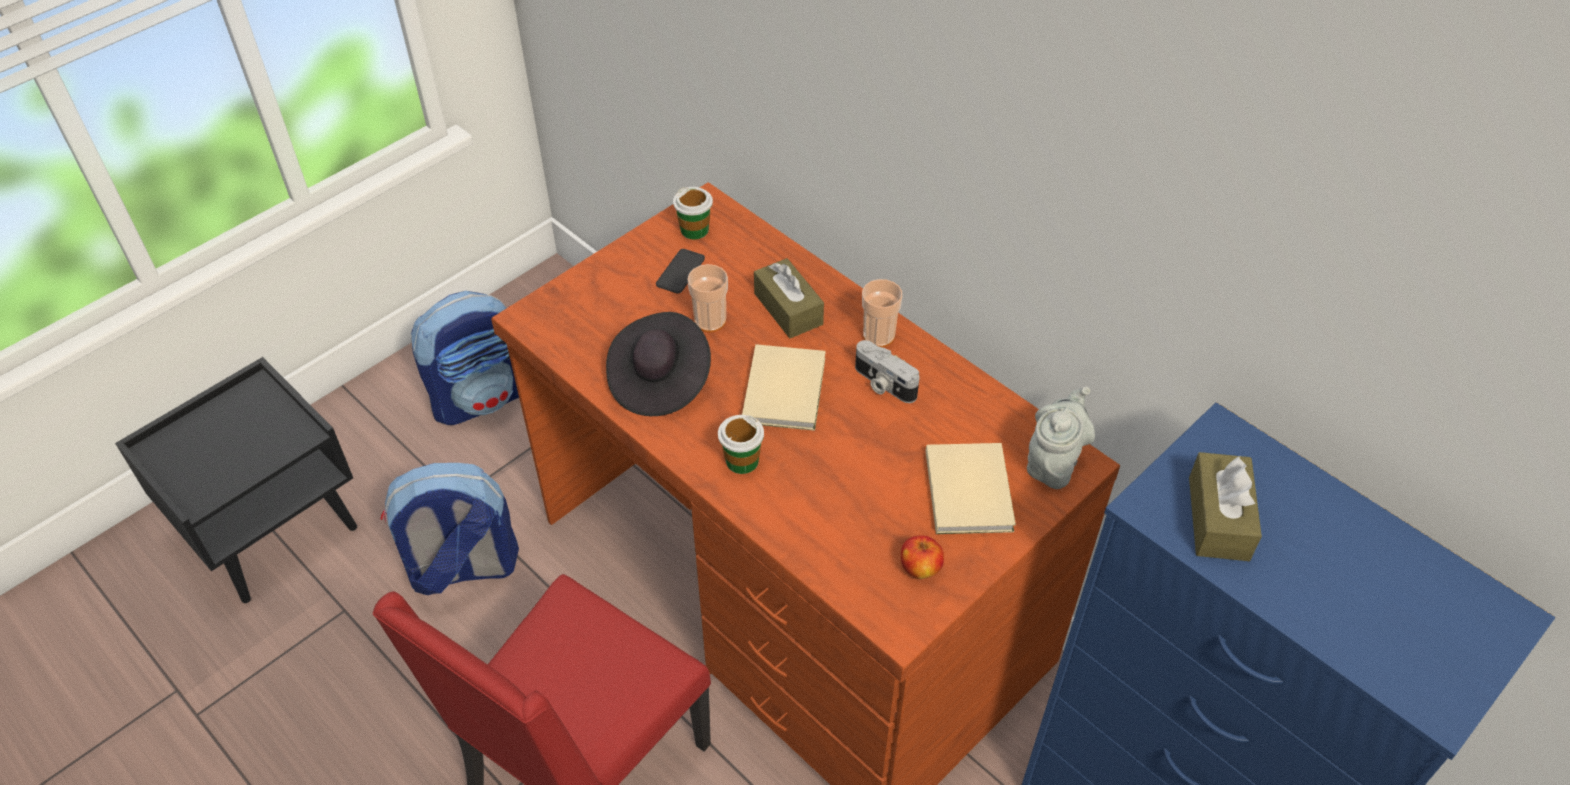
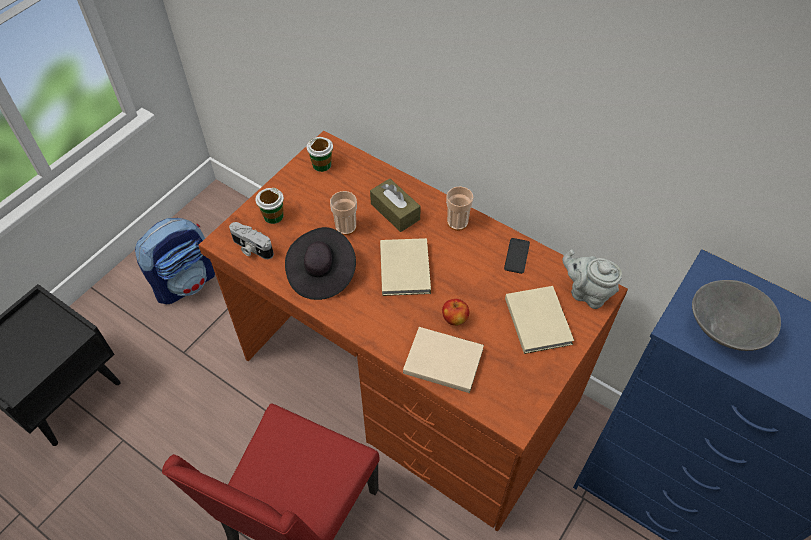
camera: 10 degrees left, 5 degrees up
(462, 568) = (195, 399): backpack -> none
(680, 271) = (319, 195): phone -> phone (516, 256)
(742, 461) = (388, 322): cup -> cup (273, 216)
(809, 524) = (441, 359): none -> beige book
(883, 384) = (467, 255): camera -> camera (251, 248)
(920, 568) = (519, 379): apple -> apple (455, 319)
(1054, 462) = (587, 293): grey teapot -> grey teapot turned 75 degrees counterclockwise
(1218, 518) = (723, 330): brown tissue box -> grey bowl

